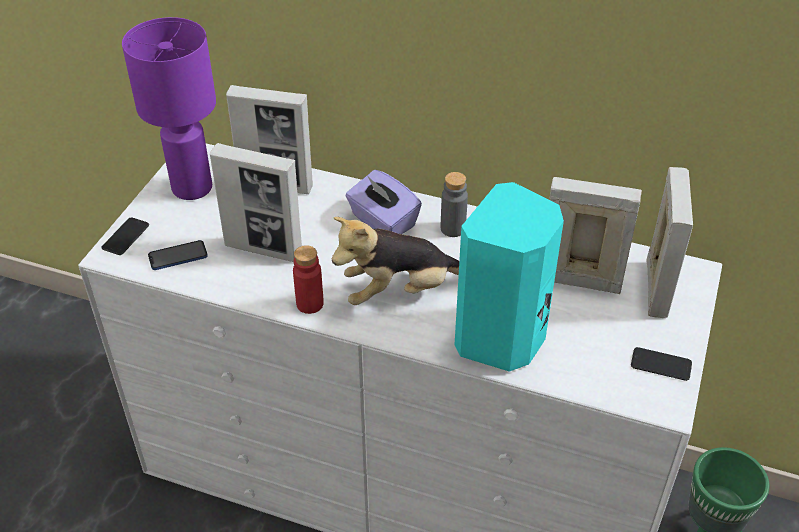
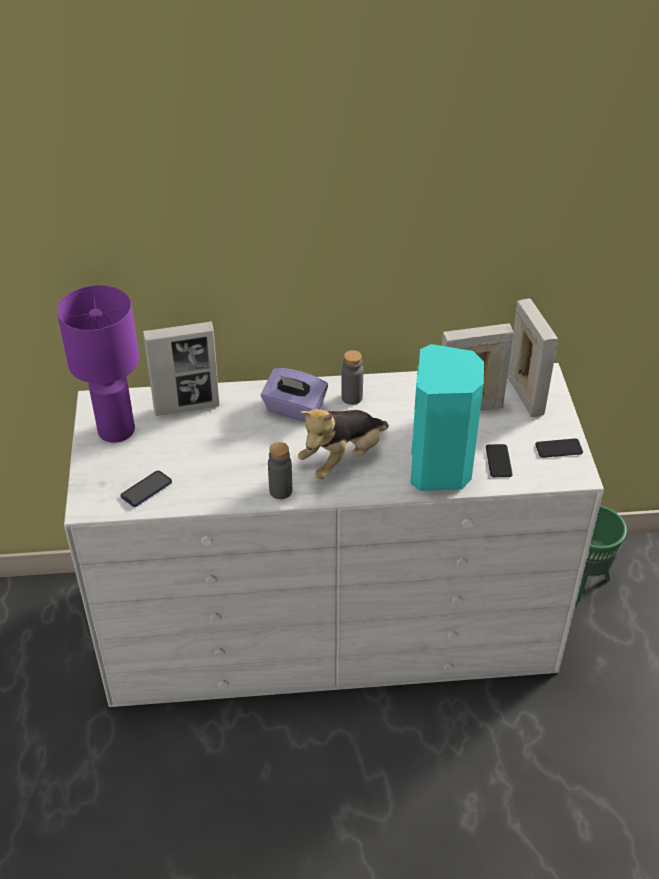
camera: 25 degrees left, 0 degrees up
(125, 237) = (89, 488): phone -> phone (498, 461)
(263, 249) = (214, 461): picture frame -> none
(310, 304) = (280, 491): red bottle -> grey bottle

